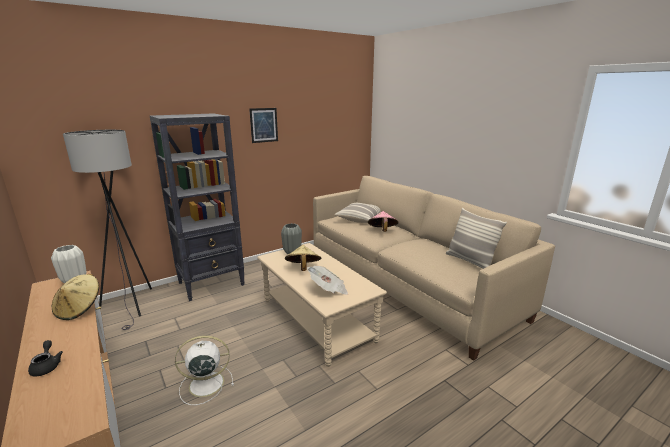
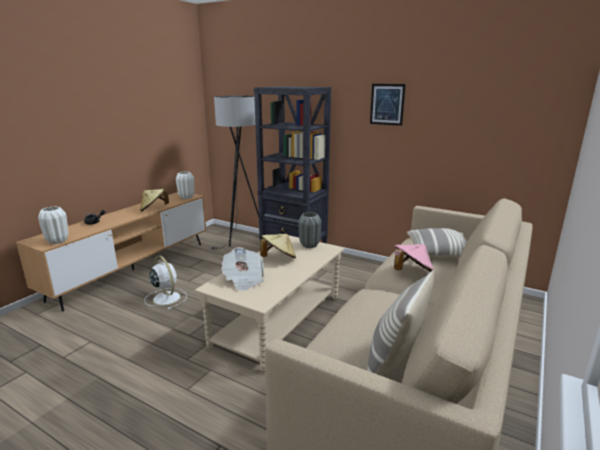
camera: 65 degrees right, 0 degrees up
(83, 408) = (58, 241): none -> white vase

